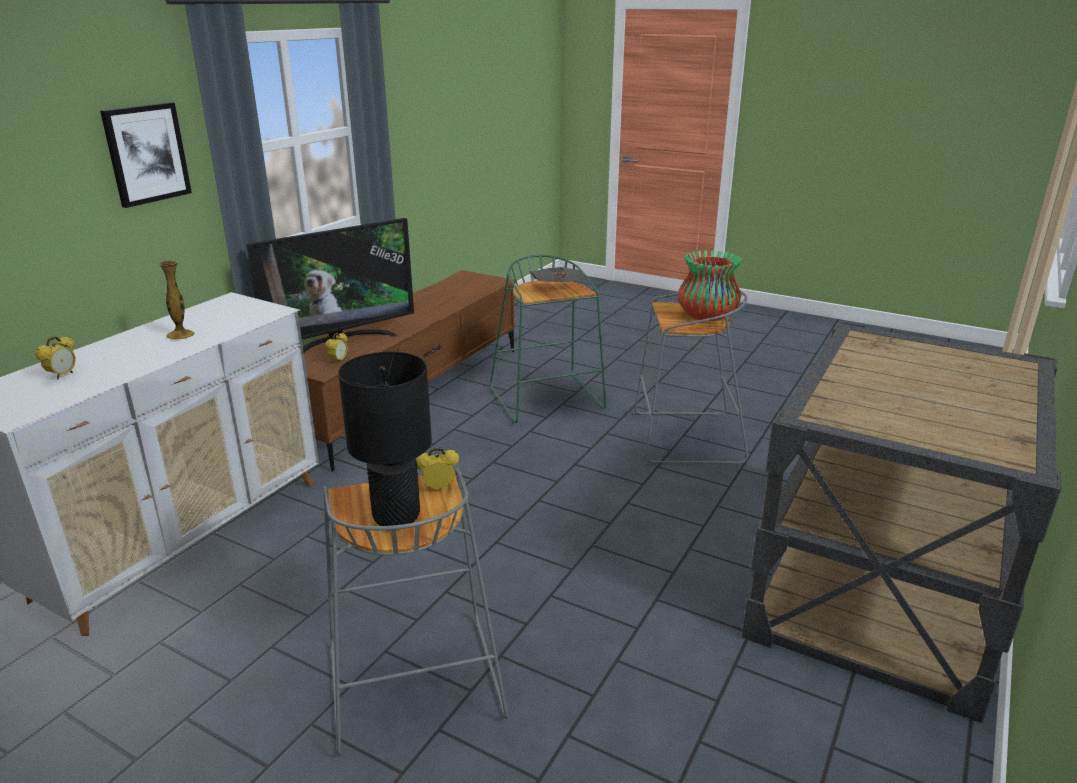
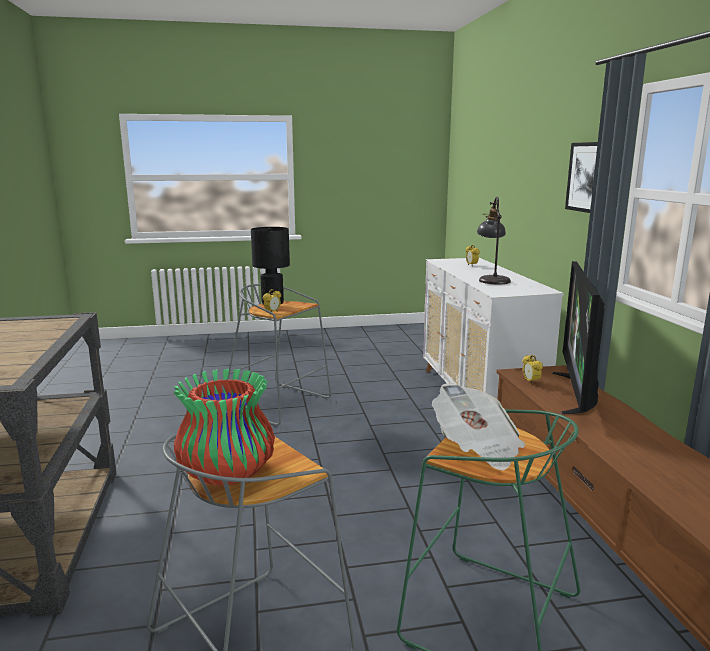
camera: 140 degrees right, 10 degrees down
(180, 335) = (491, 278): vase -> grey table lamp

